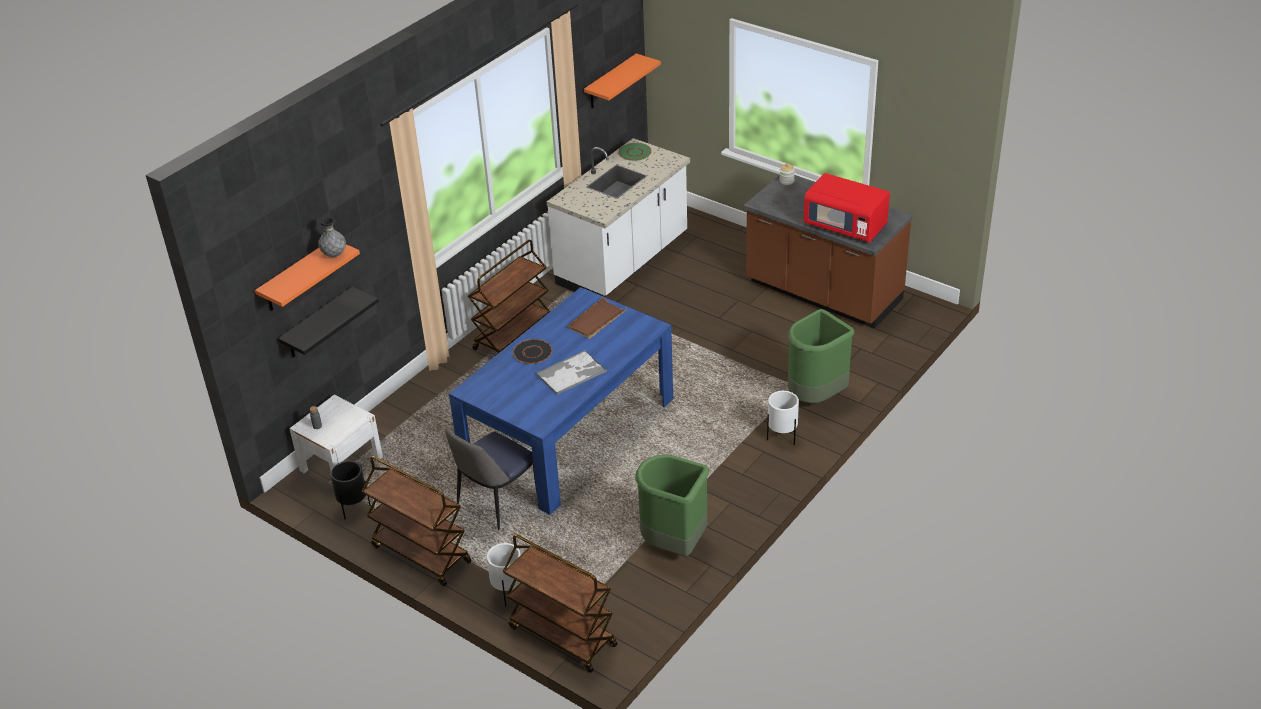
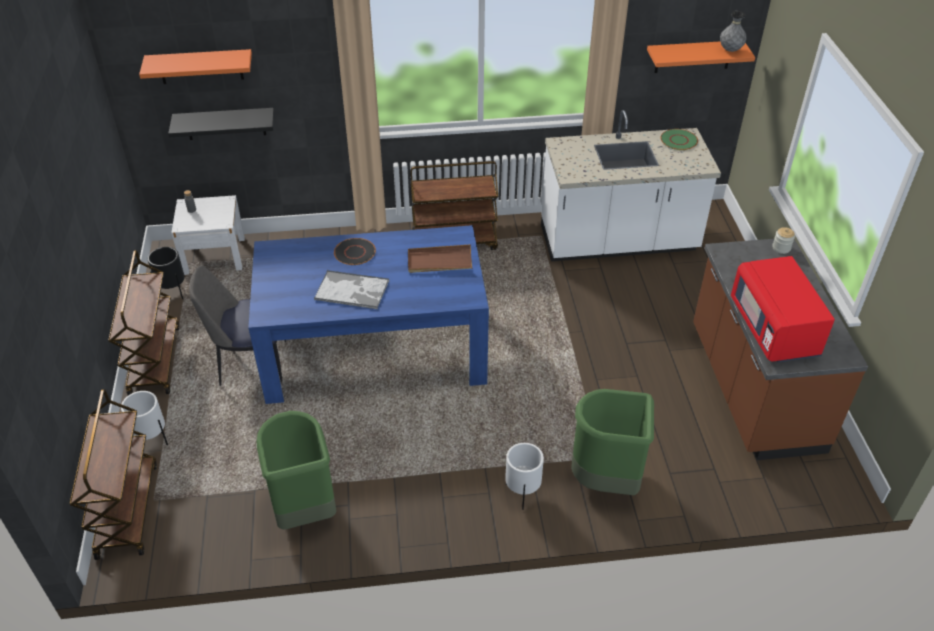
camera: 45 degrees right, 5 degrees up
(334, 255) = (228, 61): grey vase -> grey vase (730, 50)

